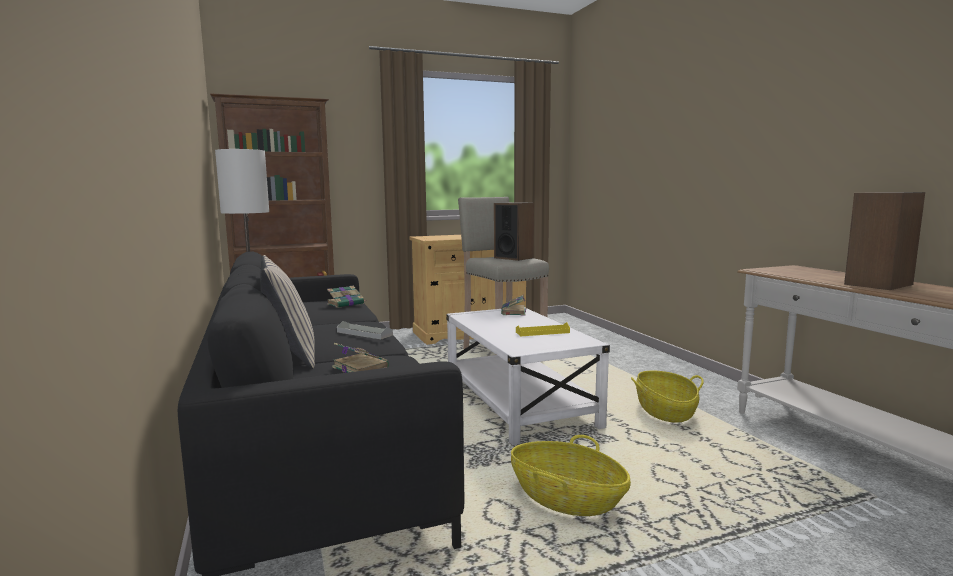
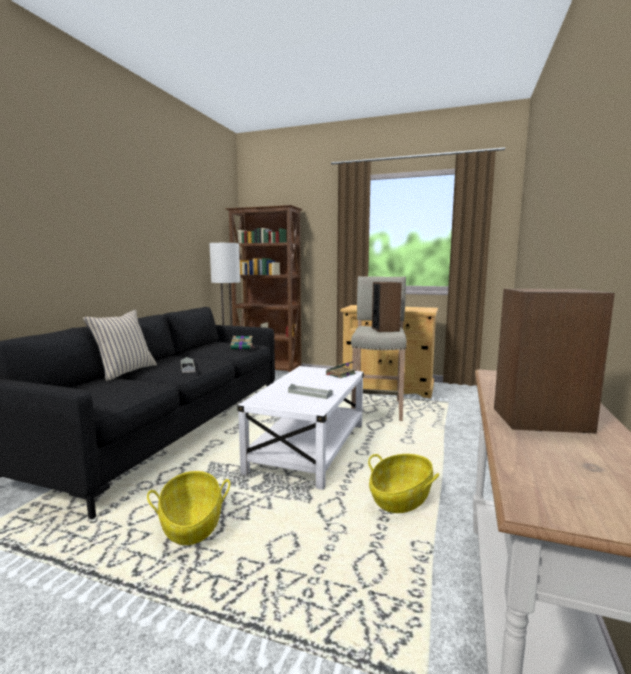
camera: 40 degrees right, 0 degrees up
(359, 367) = (119, 386): book -> none
(542, 332) = (310, 393): yellow tray -> grey tray

